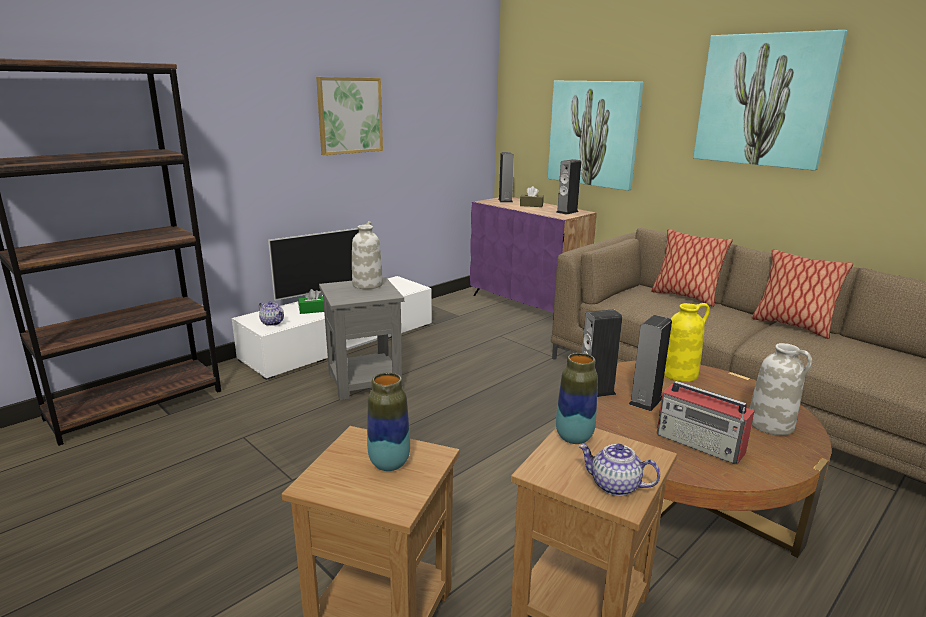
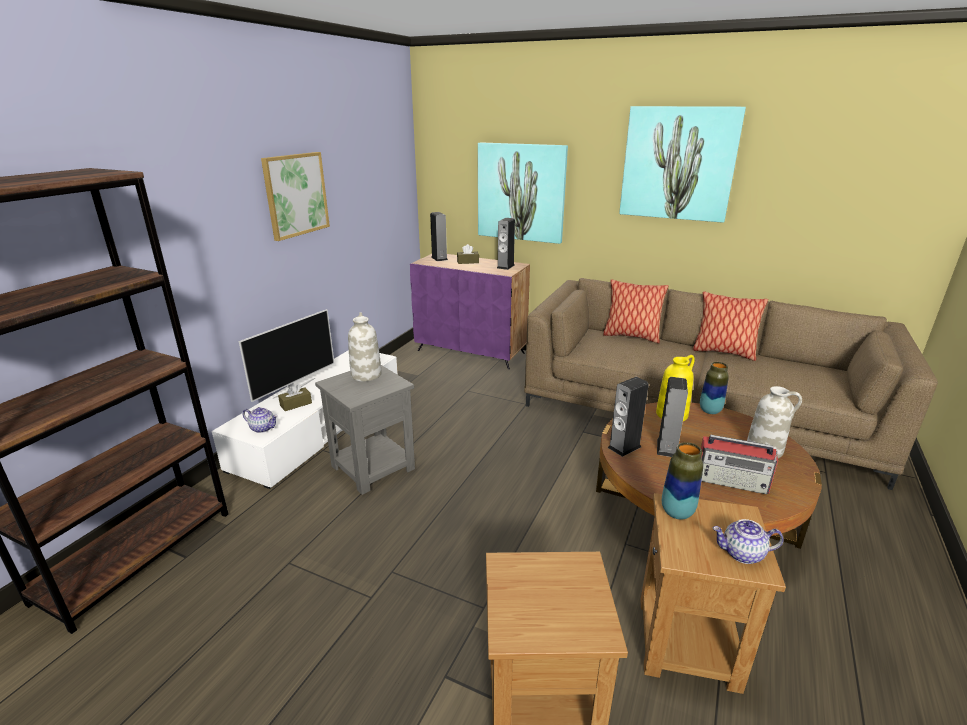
camera: 20 degrees left, 5 degrees up
(313, 310) = (296, 404): green tissue box -> brown tissue box
(389, 463) = (556, 586): vase -> vase (710, 411)

